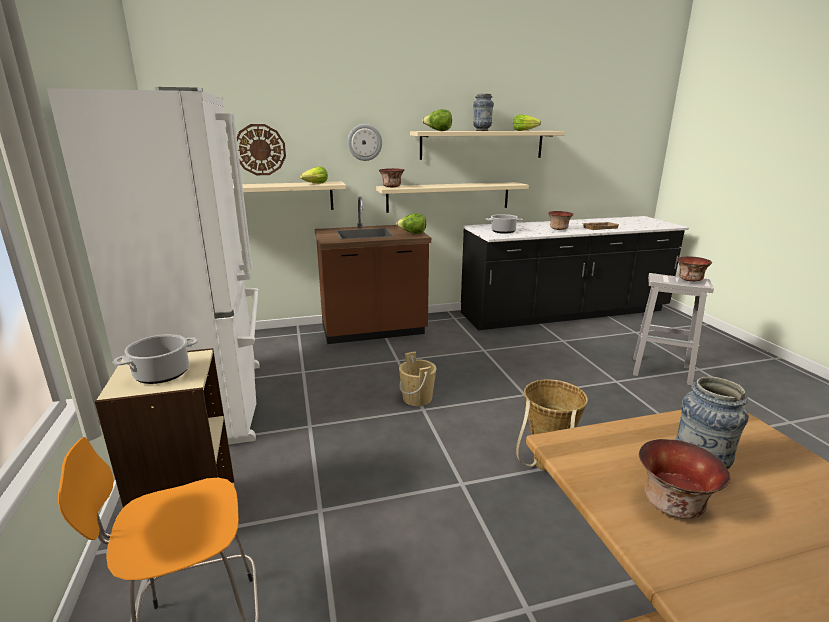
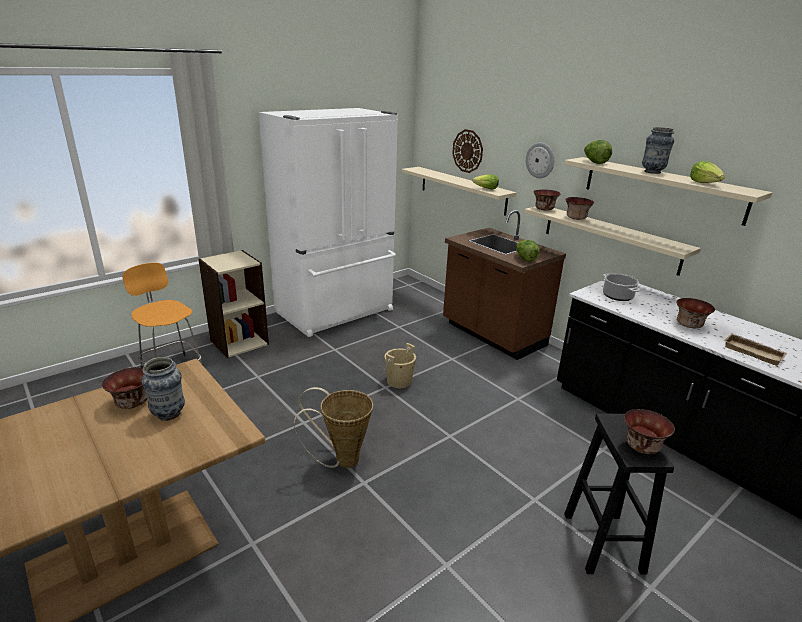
camera: 65 degrees right, 5 degrees up
(162, 373) = (228, 261): cooking pot -> none
(426, 186) = (576, 218): none -> bowl
(662, 371) = (603, 544): white stool -> black stool

